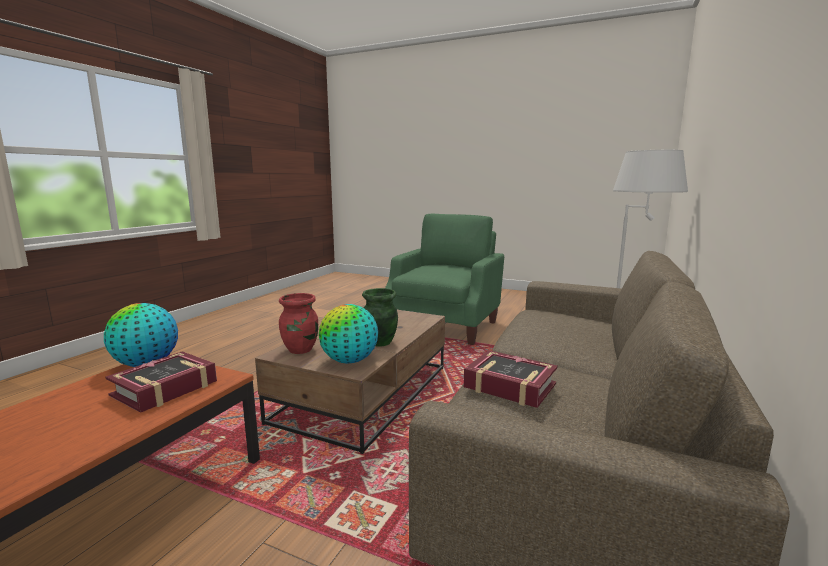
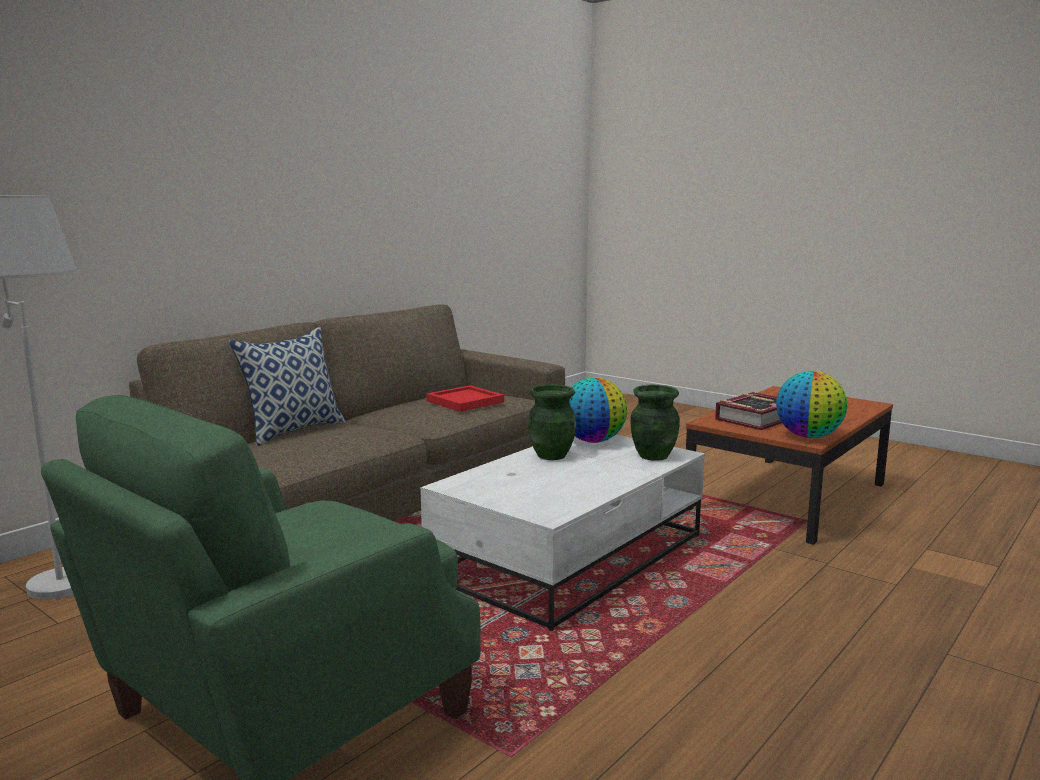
camera: 165 degrees left, 0 degrees up
(301, 349) = (652, 456): red vase -> green vase
(364, 394) = (570, 556): brown coffee table -> white coffee table
(509, 386) = (466, 401): book -> red tray
(605, 344) = (293, 430): none -> pillow

